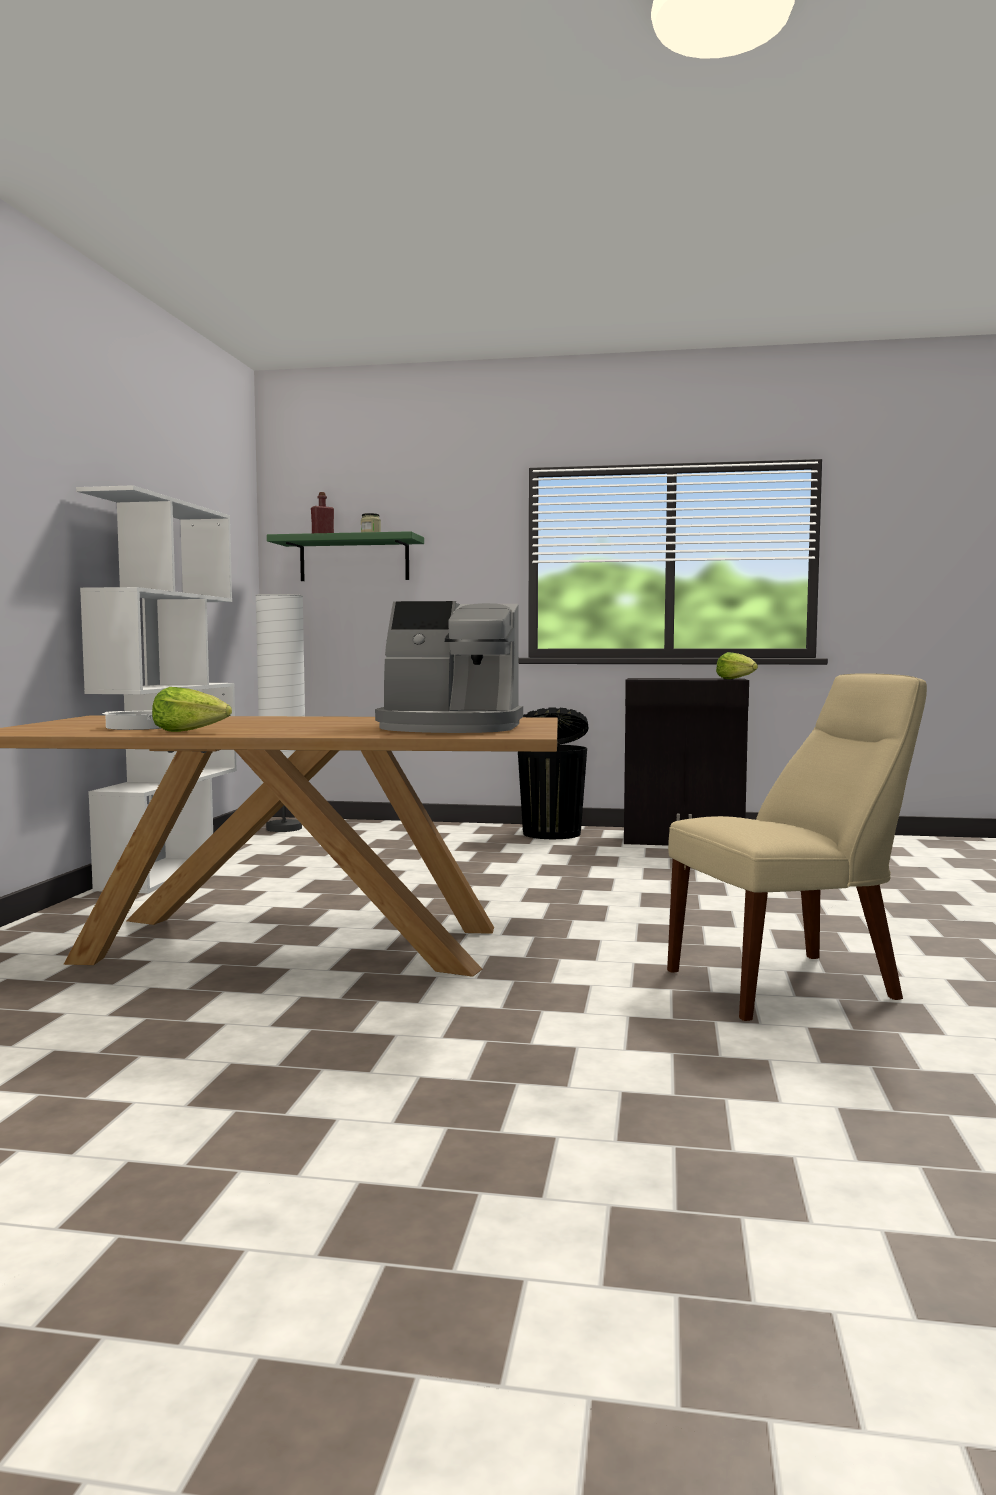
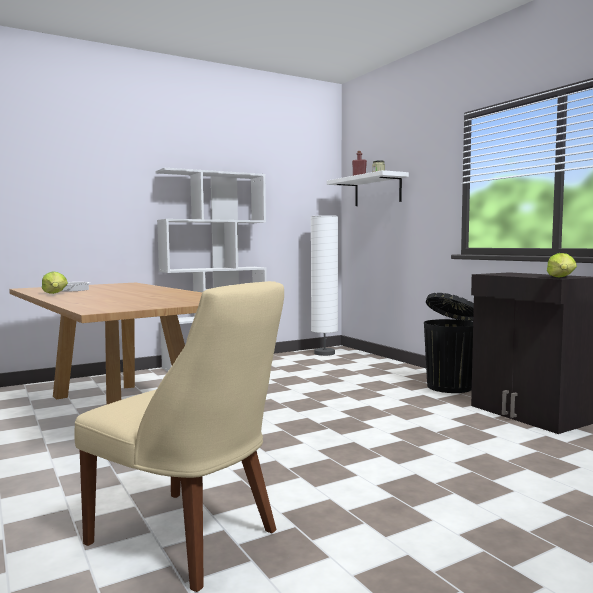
camera: 50 degrees right, 0 degrees up
(354, 559) = (377, 190): green shelf -> white shelf
(450, 728) = (131, 302): coffee machine -> none

